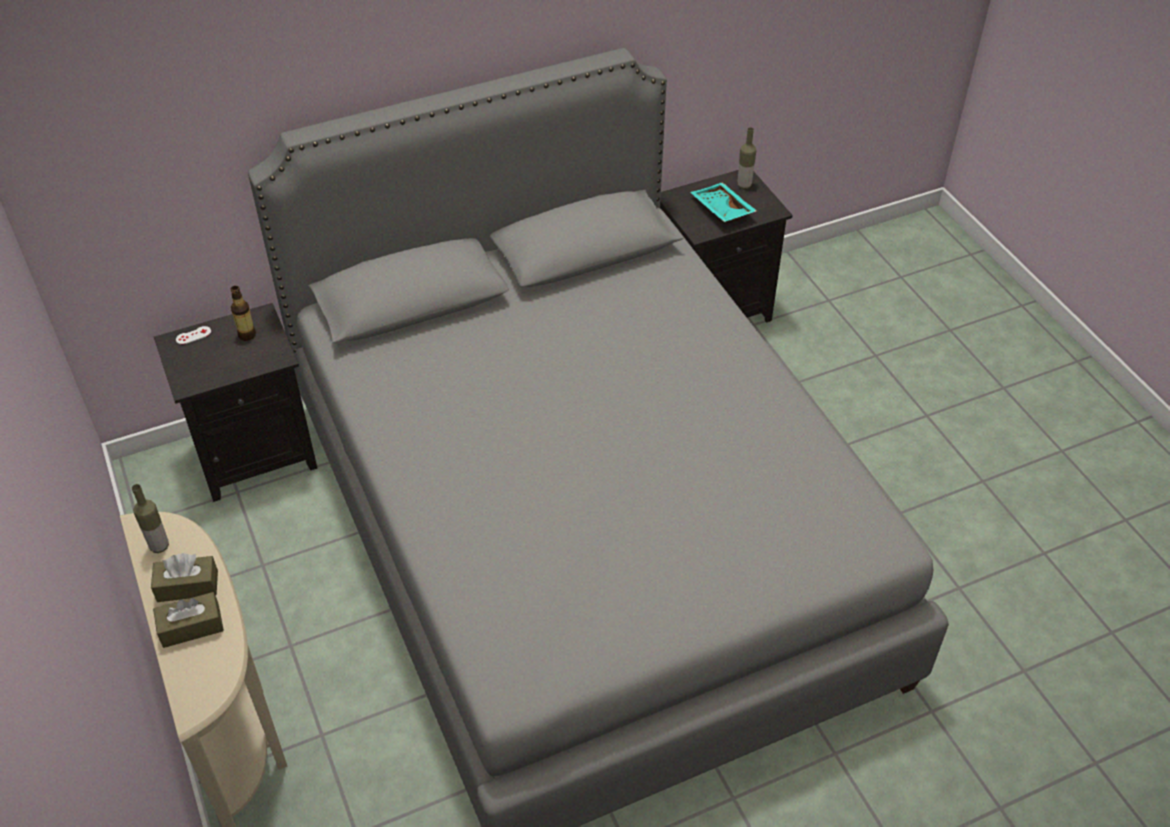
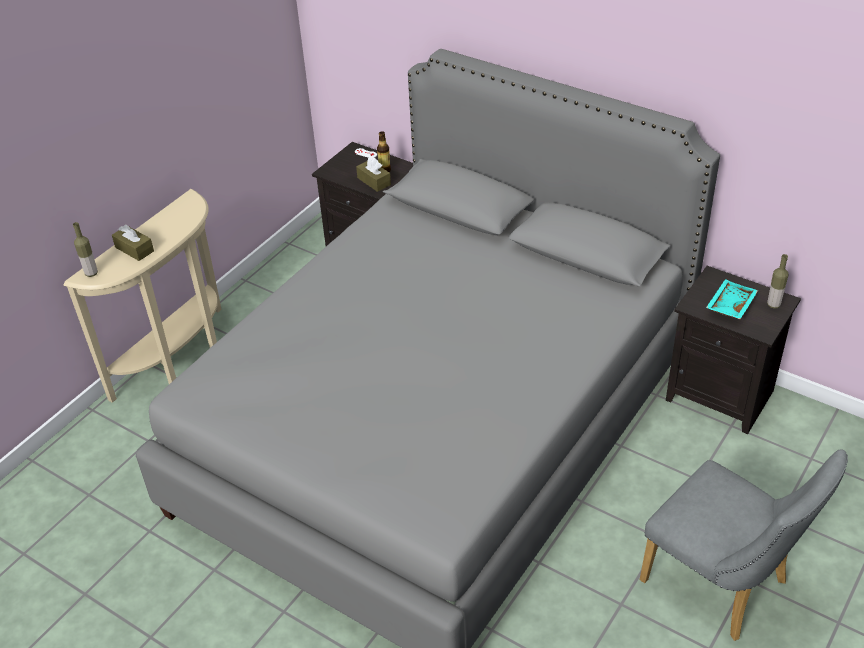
camera: 60 degrees right, 5 degrees down
(159, 546) = (179, 211): bottle -> bottle (91, 273)
(187, 586) = (160, 234): brown tissue box -> brown tissue box (374, 181)
(925, 434) = (723, 586): none -> grey chair

